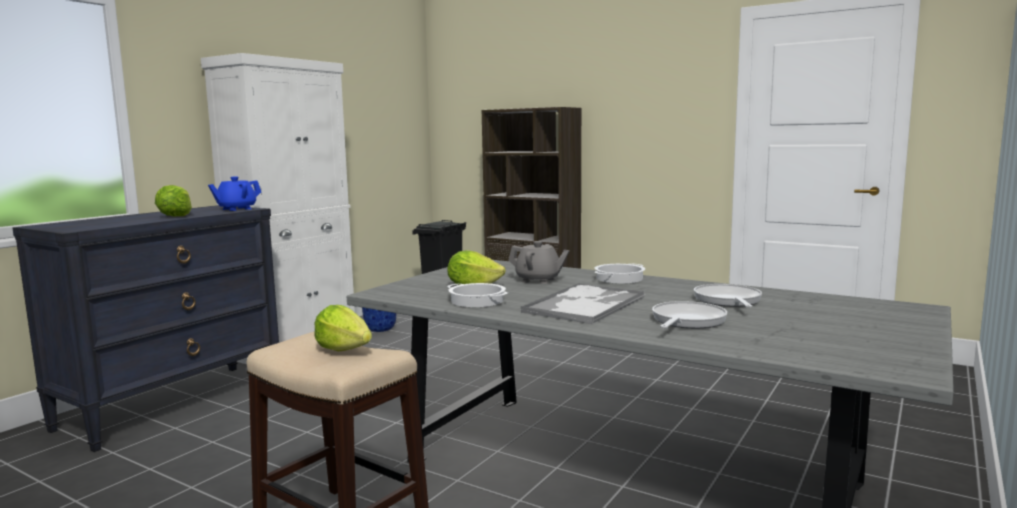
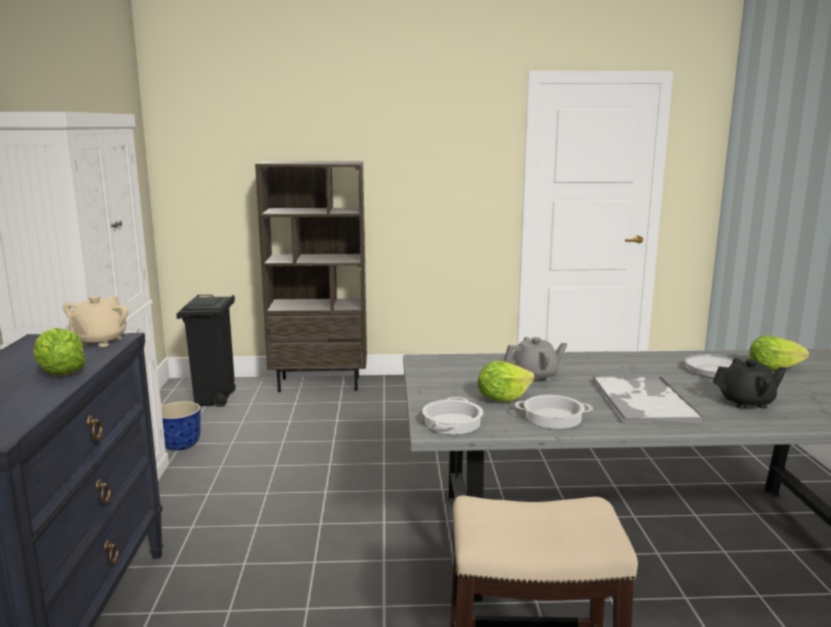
camera: 35 degrees left, 5 degrees up
(236, 209) = (99, 341): blue teapot -> beige teapot
(344, 349) = (542, 514): lettuce -> lettuce (773, 368)
(619, 278) = (589, 360): cooking pot -> cooking pot (452, 422)
(686, 321) = (746, 402): frying pan -> black teapot

